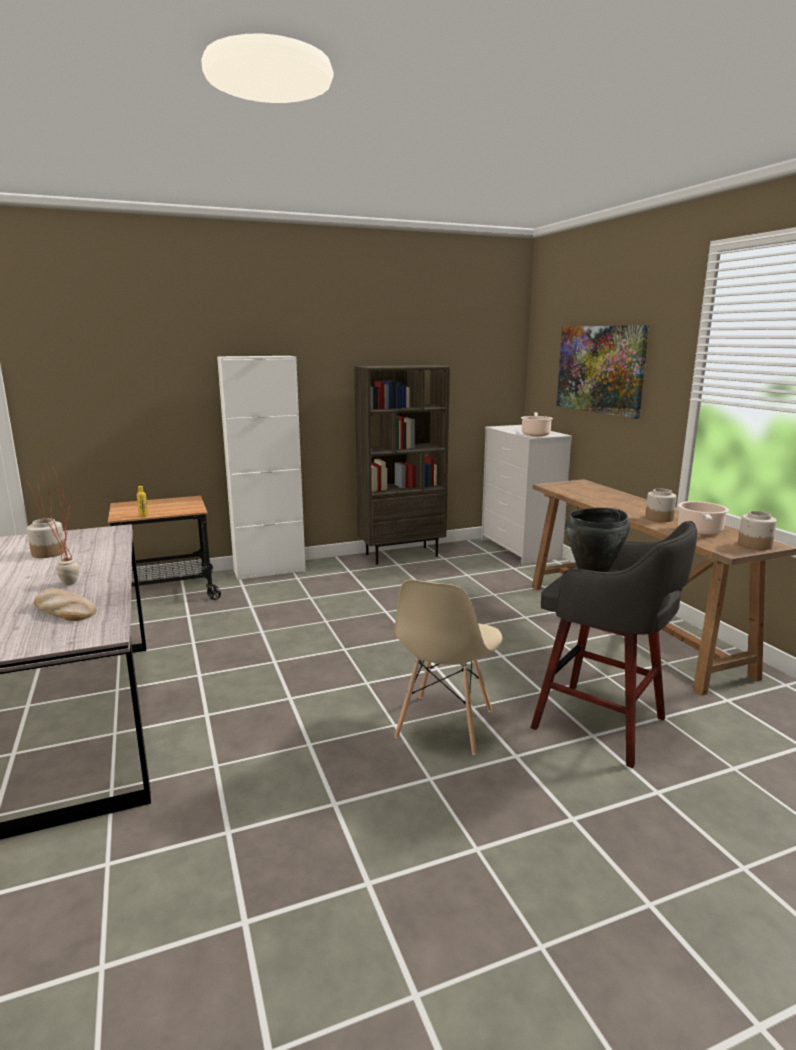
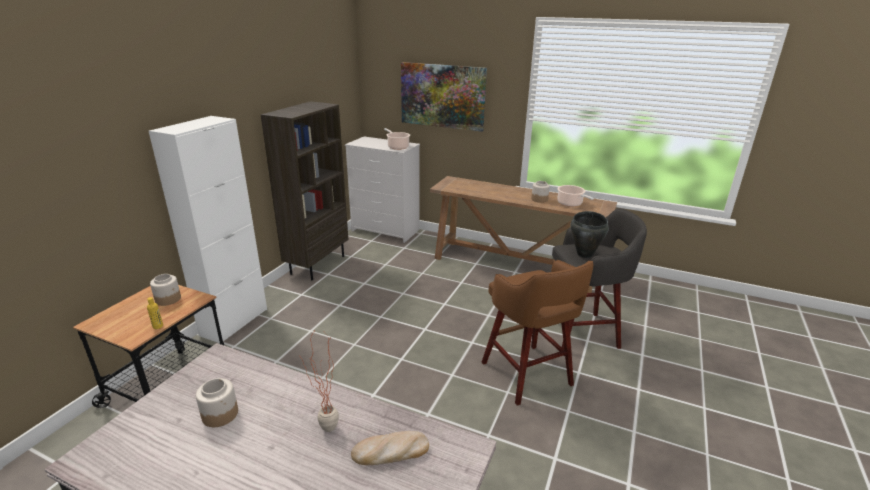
camera: 45 degrees left, 10 degrees up
(444, 724) = (528, 375): beige chair -> brown stool
(755, 545) = (603, 206): jar -> jar (168, 299)

